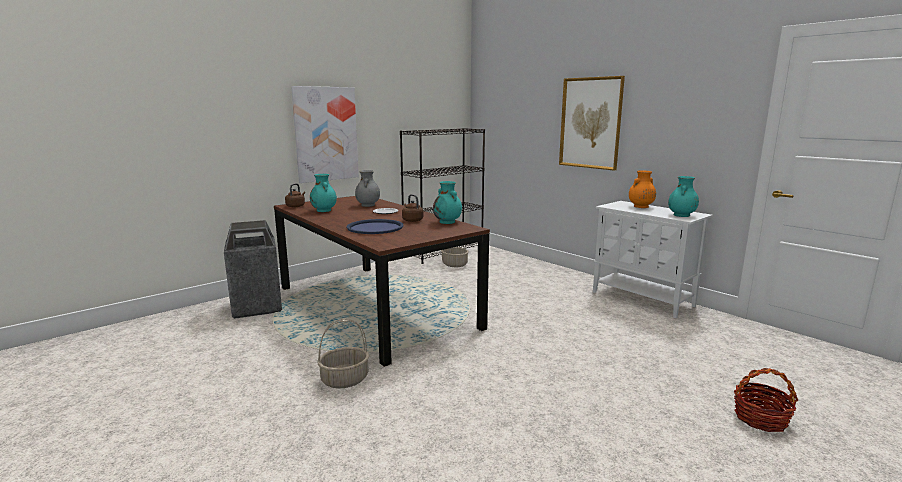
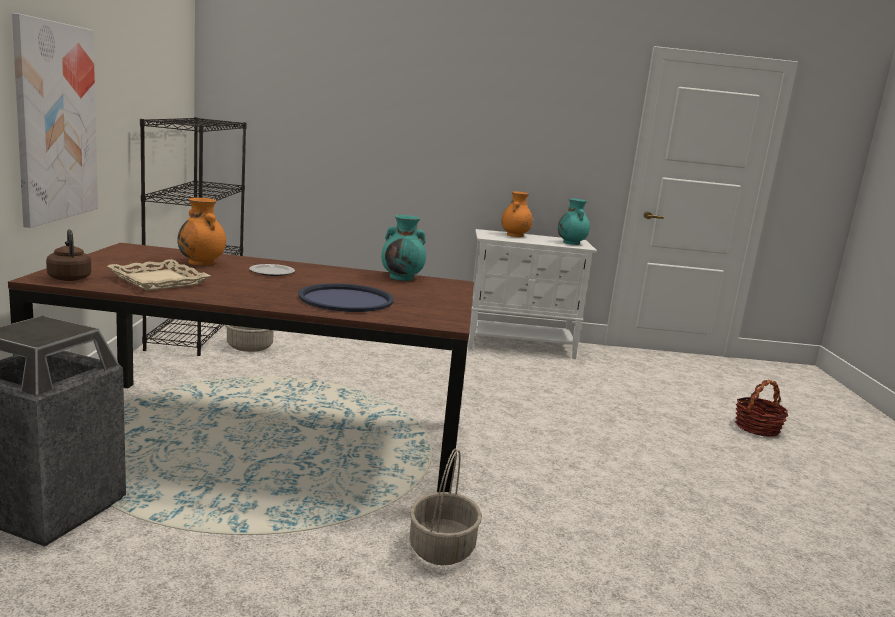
camera: 50 degrees left, 0 degrees up
(324, 210) = (159, 280): turquoise vase -> beige tray
(368, 205) = (202, 263): grey vase -> orange vase
(412, 220) = (352, 281): brown kettle -> none
(590, 123) = (430, 127): picture -> none

